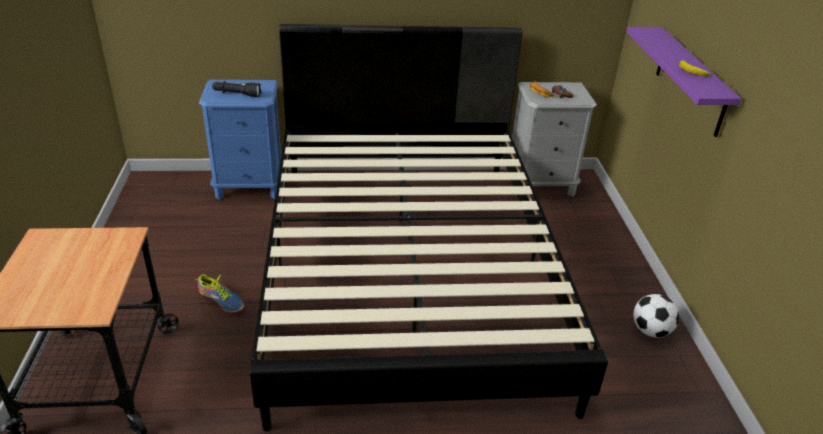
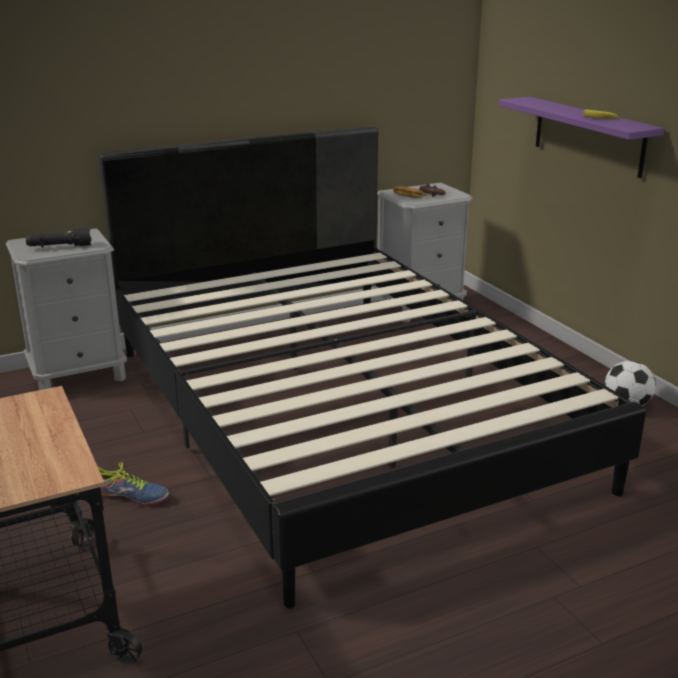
camera: 20 degrees left, 10 degrees down
(249, 186) = (78, 375): blue nightstand -> grey nightstand

